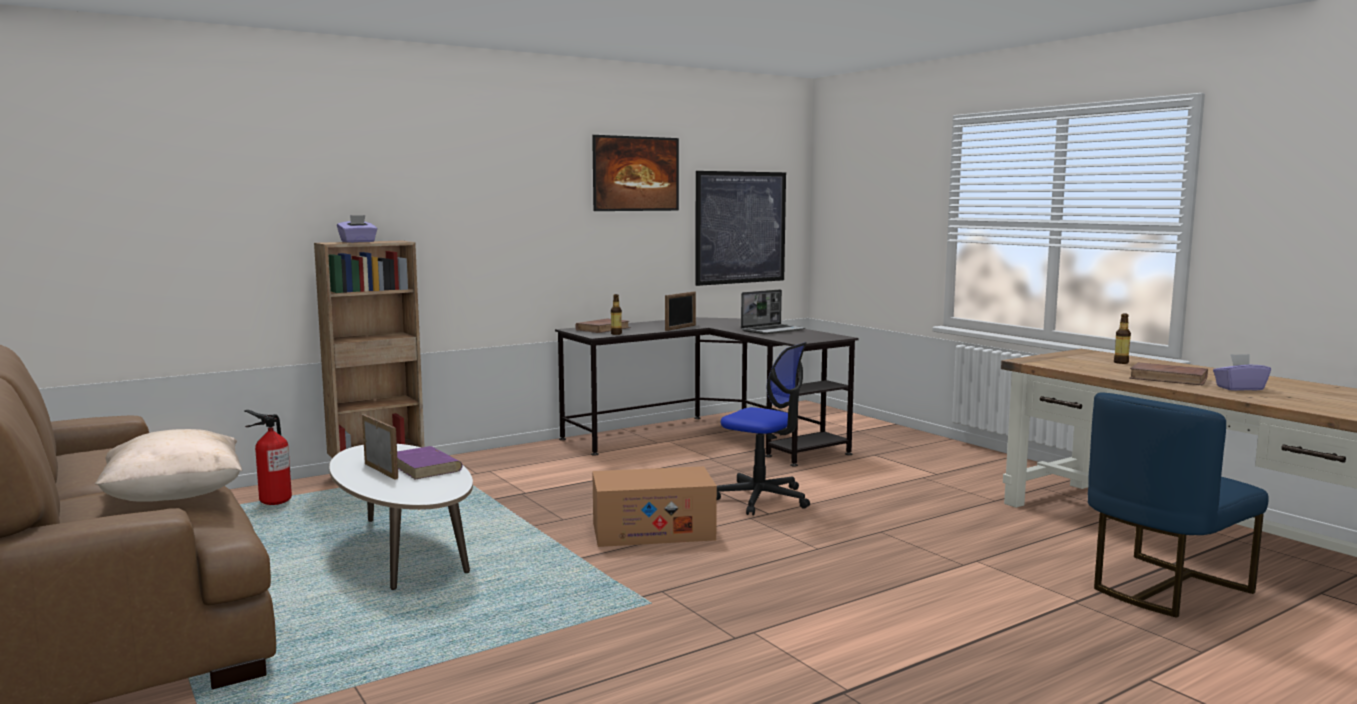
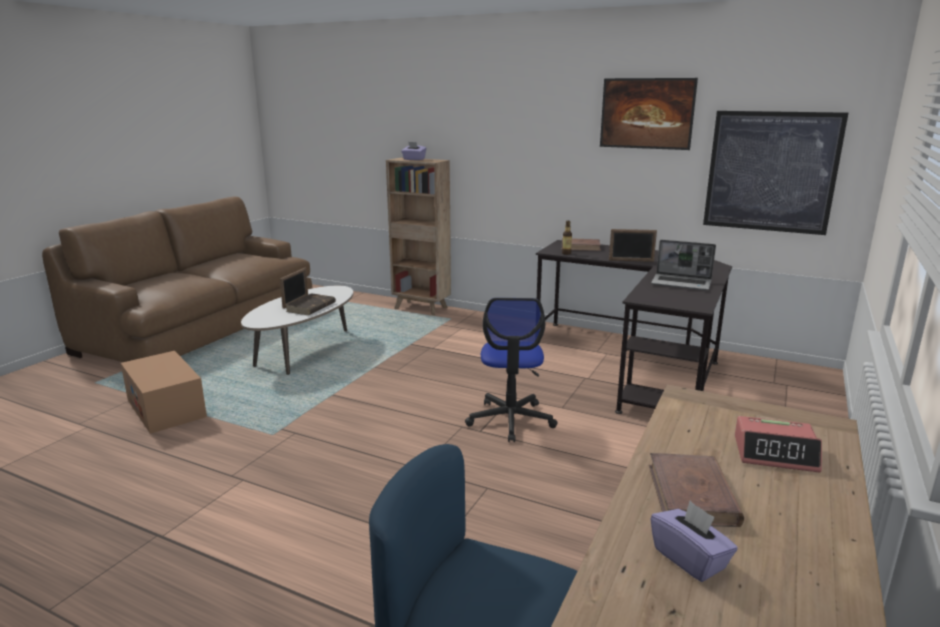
camera: 60 degrees right, 10 degrees up
(175, 497) = (181, 284): beige pillow -> none
(276, 501) = (355, 305): fire extinguisher -> none
(425, 467) = (310, 307): purple book -> brown book
(653, 531) = (400, 402): cardboard box -> cardboard box (166, 408)
(1121, 362) = (775, 453): bottle -> alarm clock

